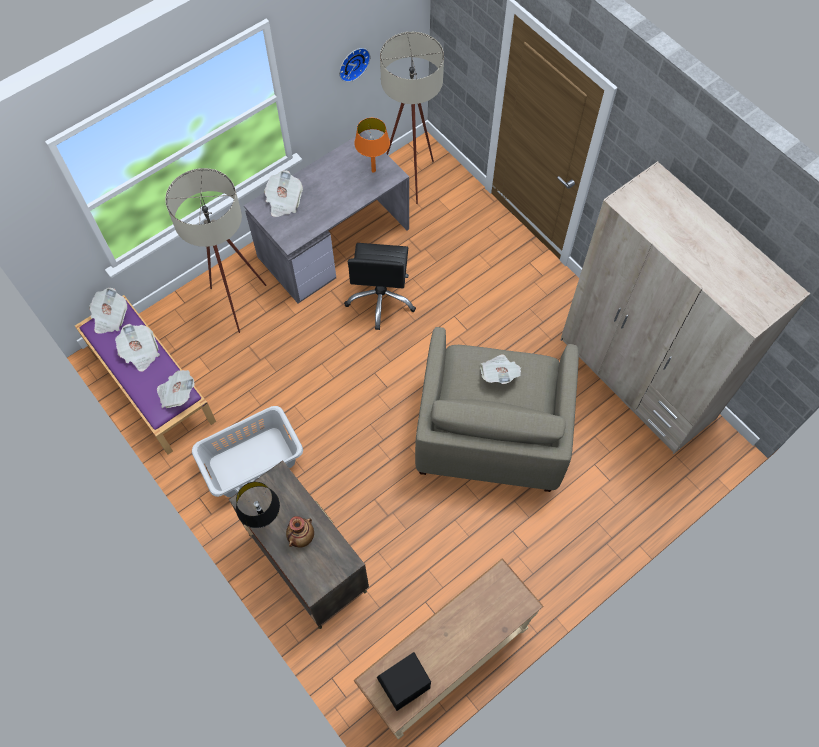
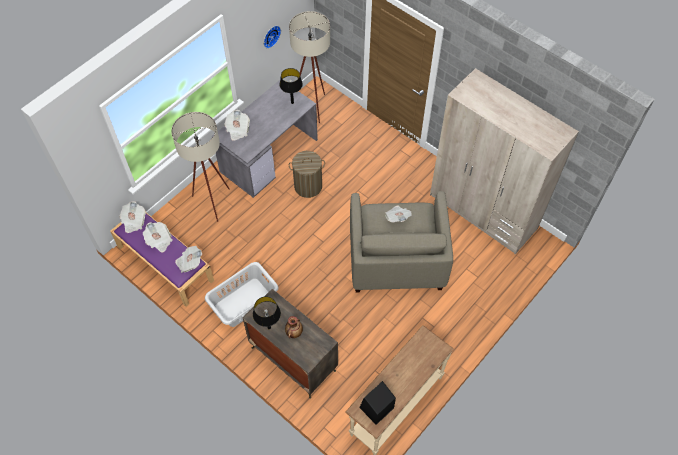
camera: 10 degrees left, 5 degrees down
(373, 170) = (292, 102): orange table lamp -> black table lamp
(381, 298) = (308, 186): black office chair -> laundry basket

